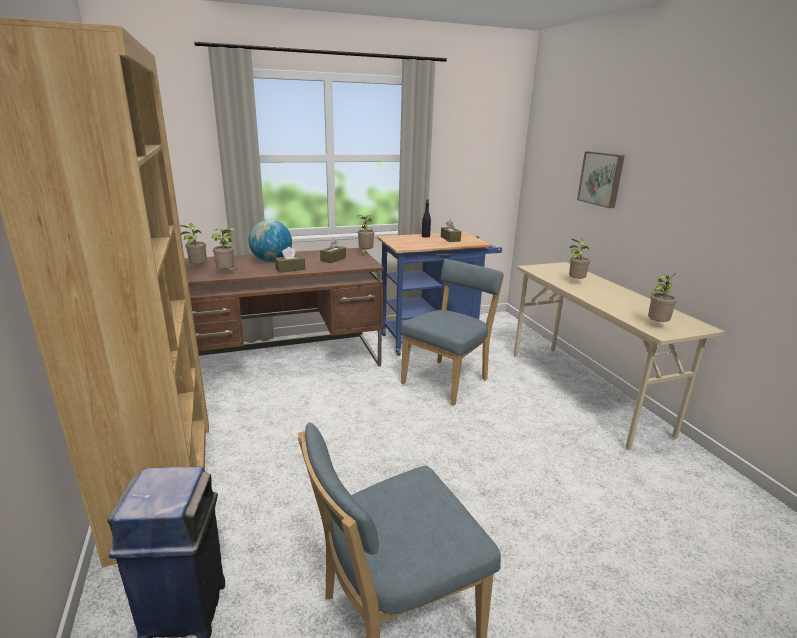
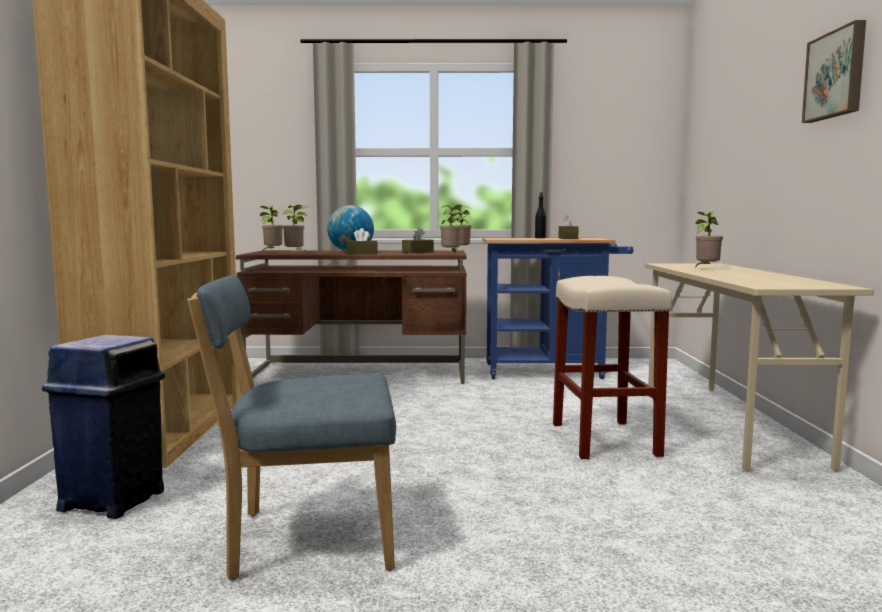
camera: 20 degrees right, 15 degrees down
(447, 380) = (538, 399): blue chair -> none
(521, 426) = (603, 438): none -> beige stool
(601, 179) = (750, 145): picture -> picture (836, 75)
(656, 325) = (769, 284): potted plant -> potted plant (451, 254)

